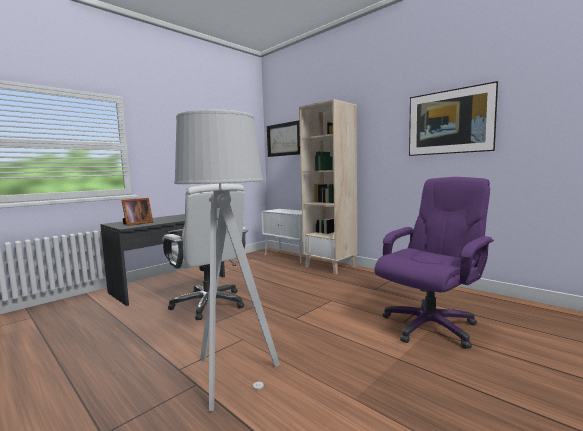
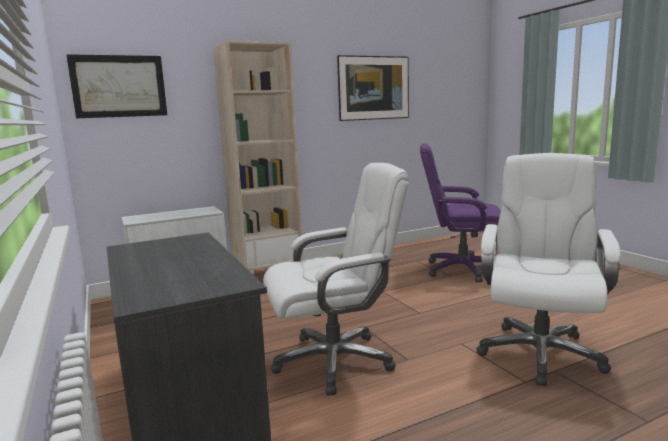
camera: 70 degrees left, 5 degrees up
(136, 224) = (204, 279): picture frame -> none
(231, 376) = (539, 353): grey floor lamp -> white office chair
(430, 326) = (461, 269): purple office chair -> purple office chair turned 60 degrees counterclockwise

